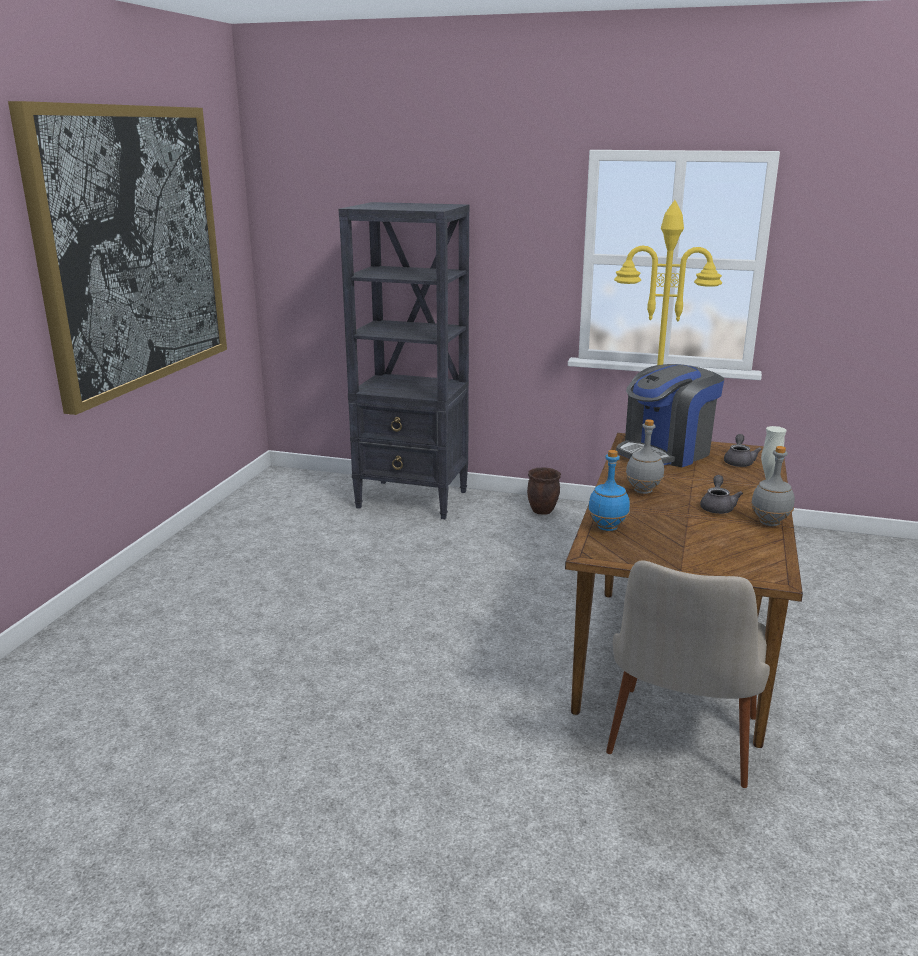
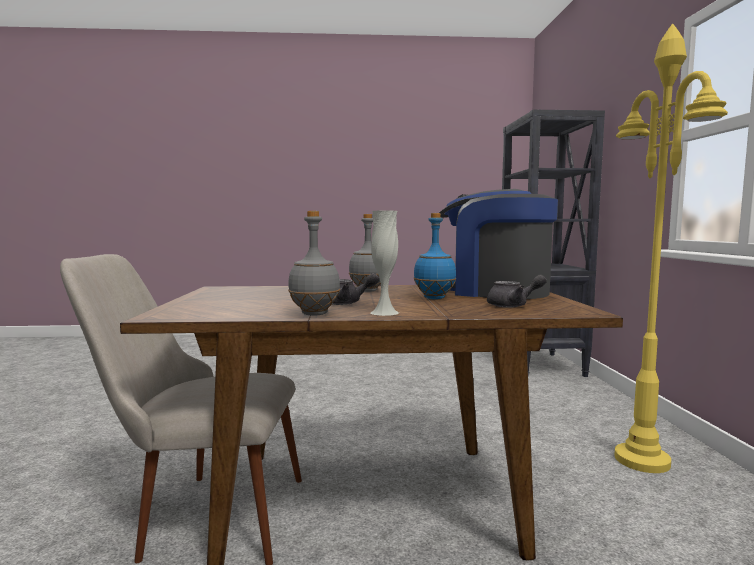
camera: 70 degrees right, 15 degrees down
(132, 248) = (404, 162): picture -> none
(542, 511) = (604, 406): brown planter -> none
(607, 527) = (271, 288): blue bottle -> blue bottle (435, 298)

